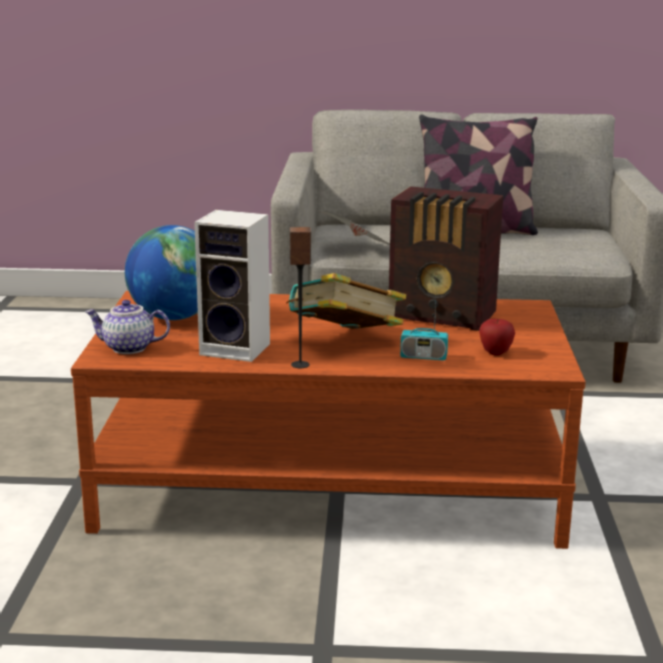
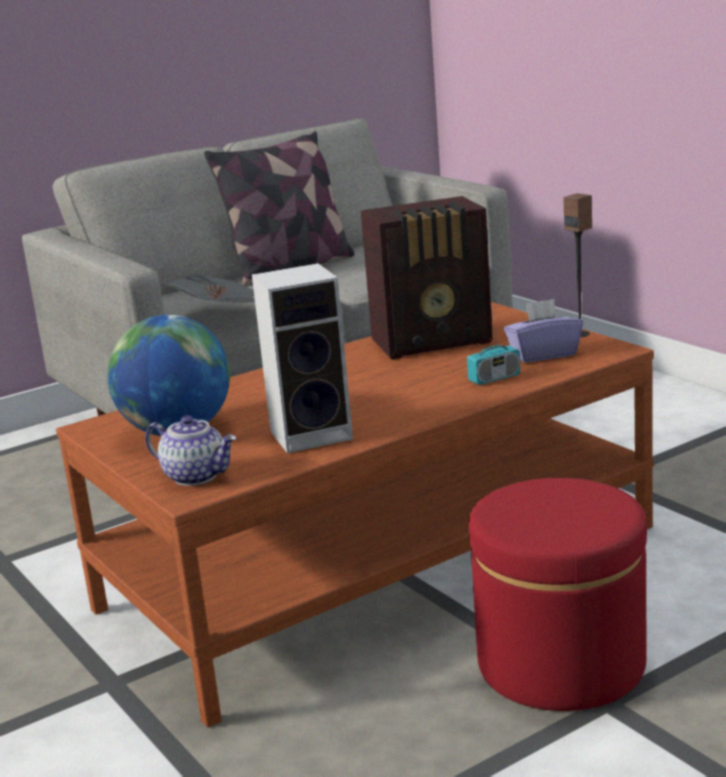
camera: 35 degrees left, 0 degrees up
(128, 348) = (197, 476): teapot -> teapot turned 120 degrees counterclockwise
(300, 365) = (405, 424): speaker -> speaker (580, 334)
(336, 608) = (561, 664): none -> red ottoman
(344, 341) = (397, 391): book -> none
(495, 353) = (543, 354): apple -> purple tissue box

